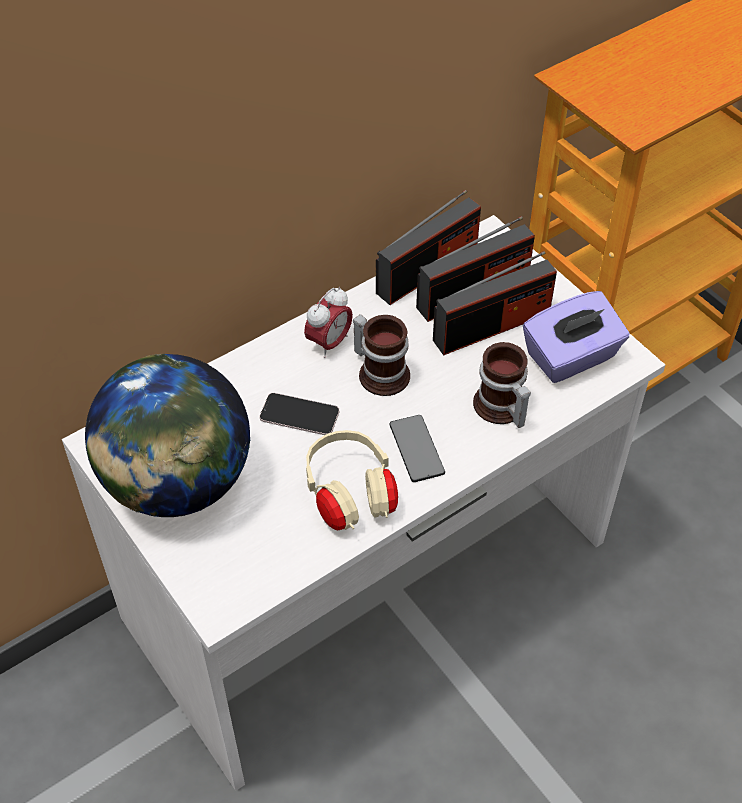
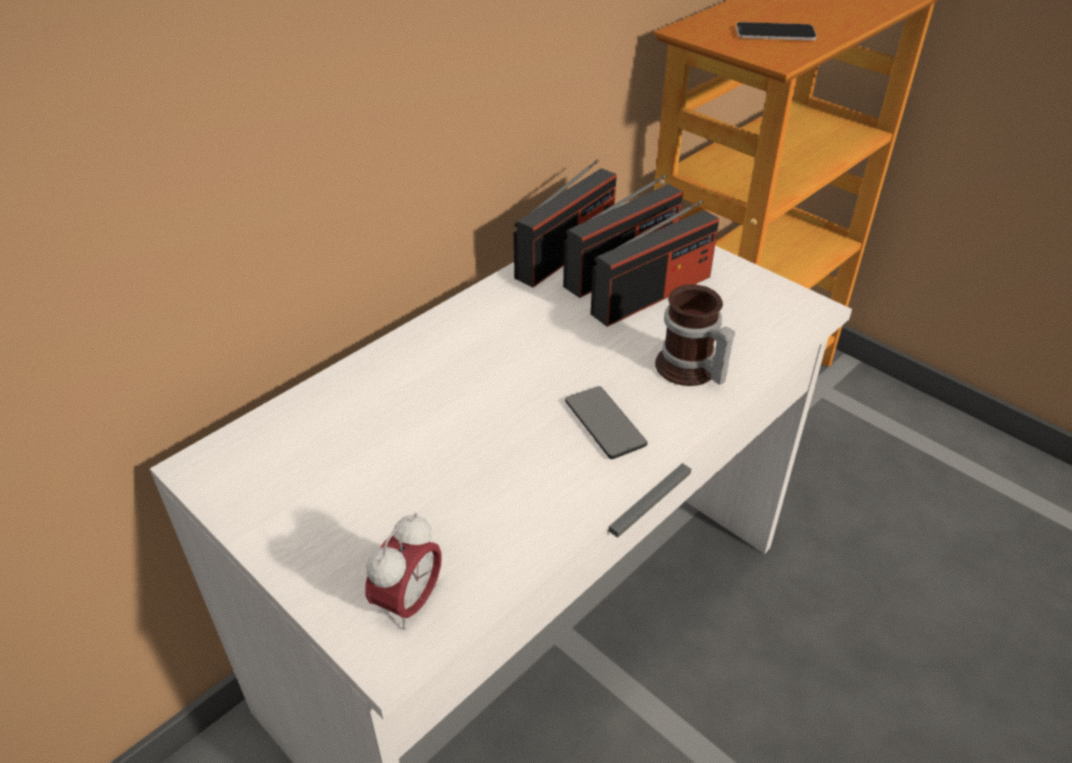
camera: 10 degrees left, 10 degrees down
(178, 483) = (310, 499): globe -> none
(299, 415) = (453, 405): phone -> phone (775, 33)
(329, 343) = (473, 330): alarm clock -> alarm clock (409, 602)
(350, 495) = (537, 484): beige headphones -> none
(382, 371) = (541, 350): mug -> none
(571, 357) = (749, 313): purple tissue box -> none

